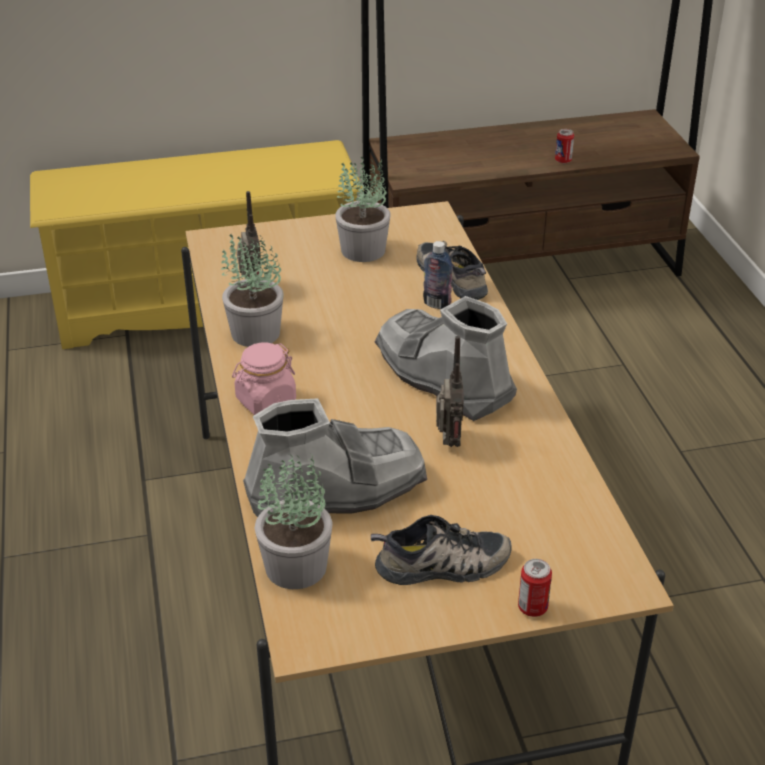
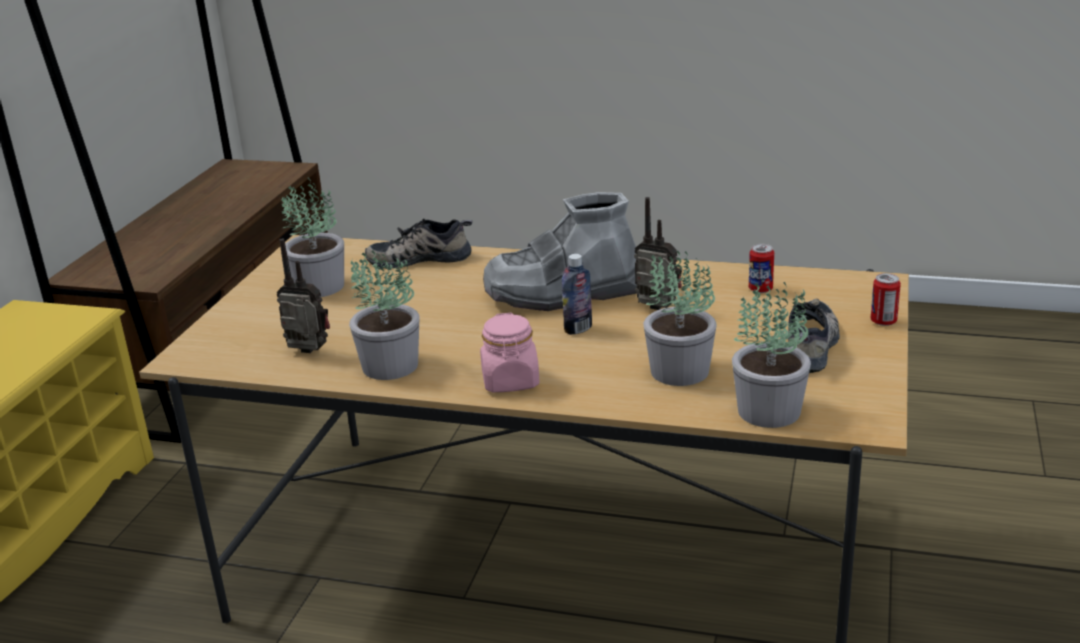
camera: 60 degrees left, 10 degrees down
(336, 490) = (678, 371): grey boot -> potted plant
(437, 304) = (451, 273): bottle -> bottle (578, 329)
(563, 160) = (238, 210): can -> can (760, 289)

